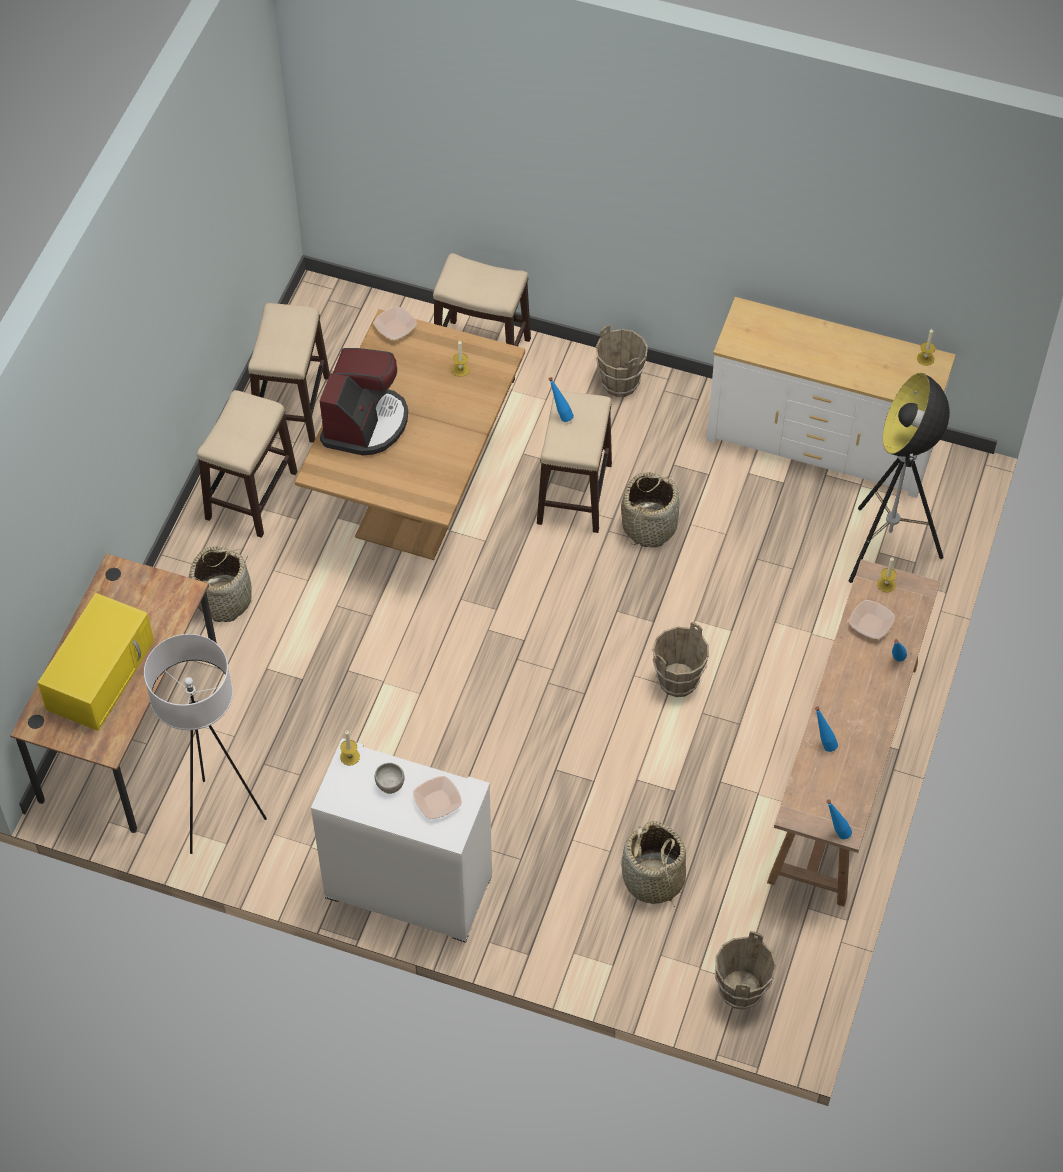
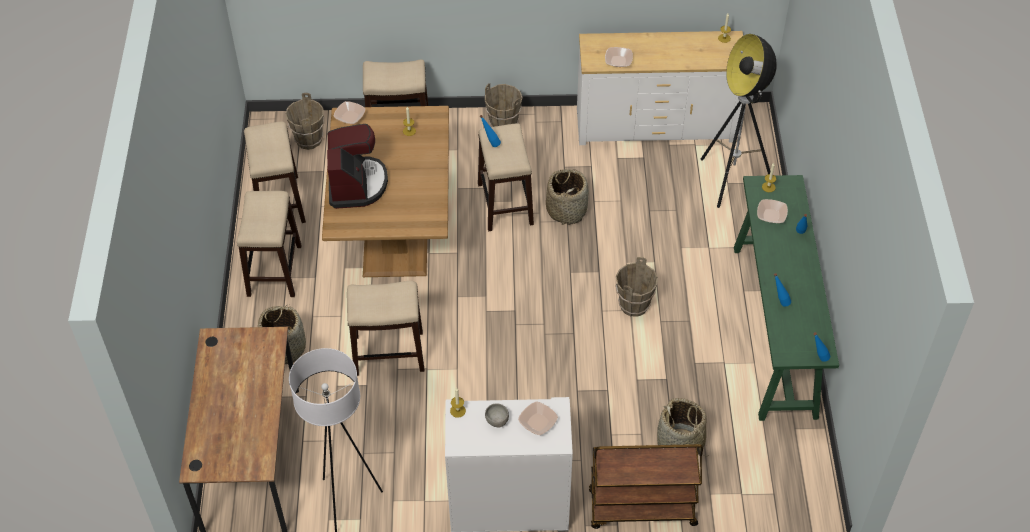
camera: 20 degrees left, 5 degrees down
(101, 673) = (232, 414): yellow microwave -> none
(344, 647) = (388, 353): none -> stool
(567, 945) = (641, 509): none -> brown cart
(740, 990) = (776, 499): brown bucket -> brown bucket (308, 140)
(768, 351) = (618, 61): none -> bowl
(843, 772) = (774, 330): brown console table -> green console table

